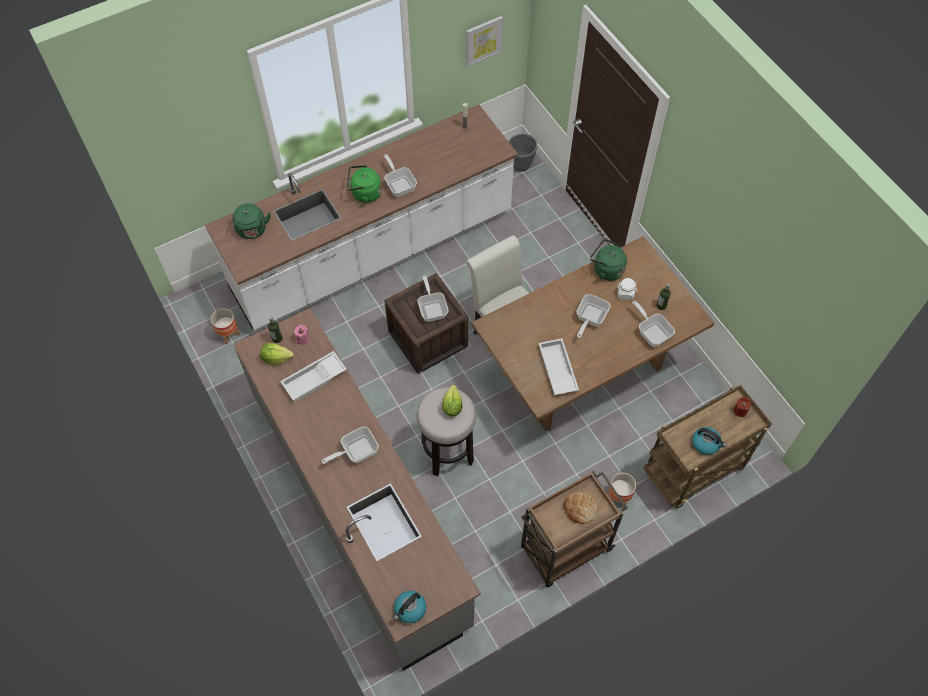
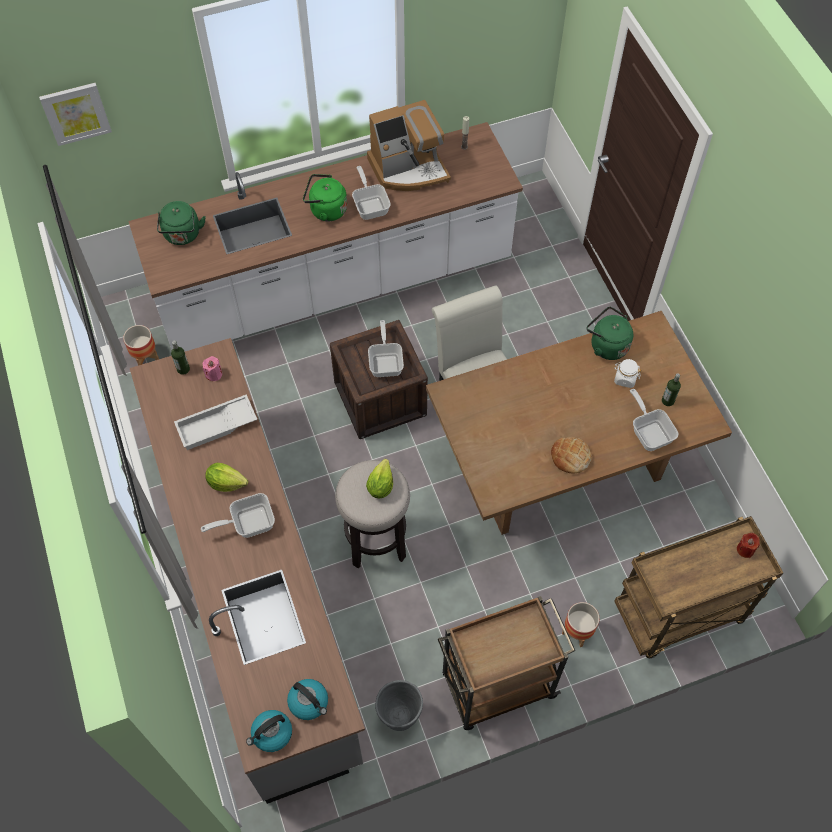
camera: 10 degrees right, 0 degrees up
(276, 358) = (177, 393): lettuce -> lettuce (226, 483)
(424, 151) = (409, 169): none -> coffee machine
(483, 40) = (500, 42): picture -> picture (76, 113)
(520, 165) = (534, 206): grey planter -> grey planter (399, 716)
(556, 369) = (519, 460): white tray -> none
(580, 508) = (515, 641): bread -> bread (570, 457)
(589, 319) = (573, 403): frying pan -> none
(706, 443) = (693, 584): kettle -> kettle (309, 702)

